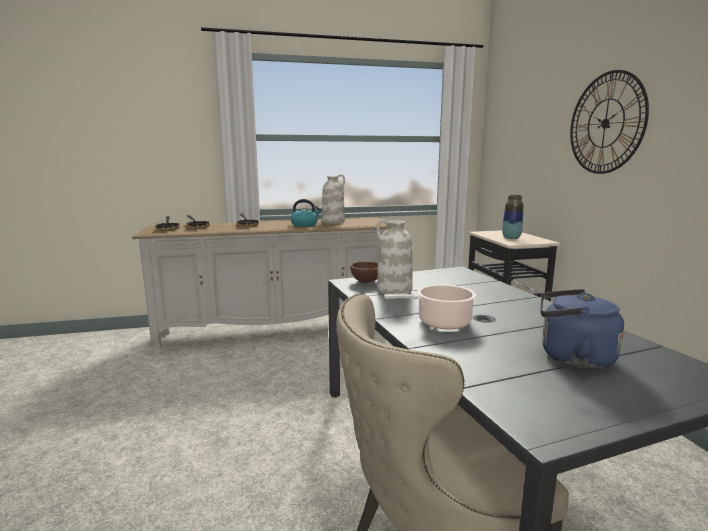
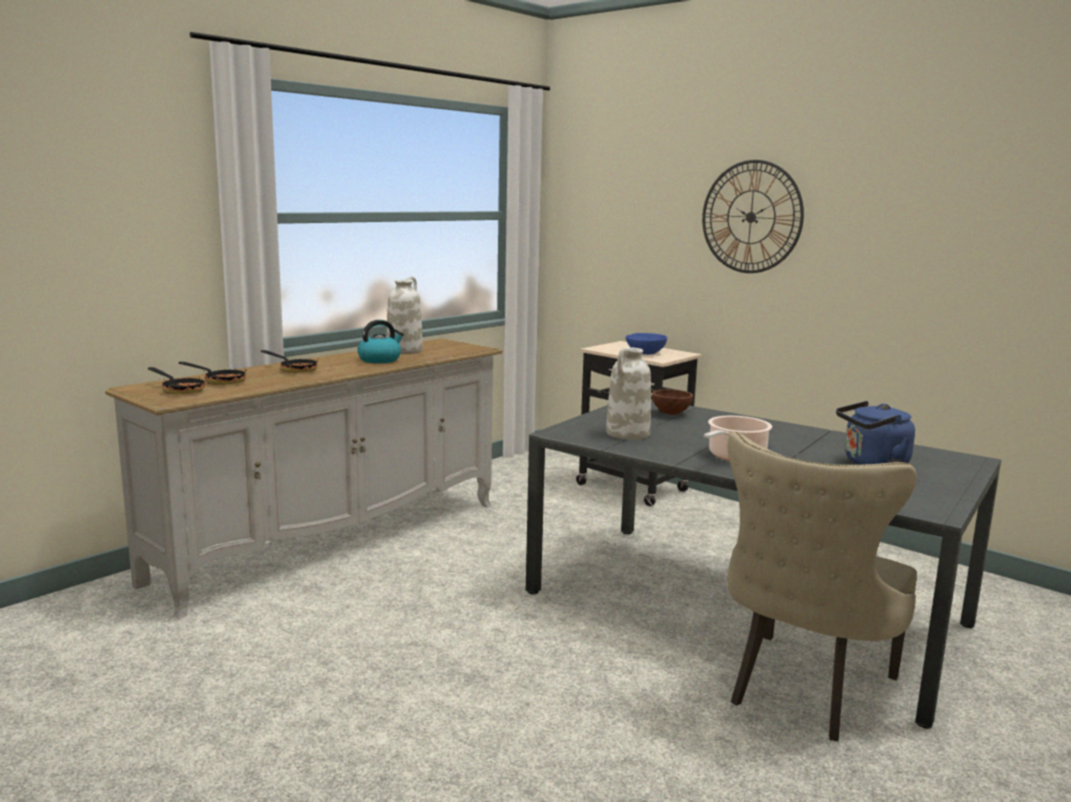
camera: 35 degrees left, 0 degrees up
(366, 282) = (578, 429): brown bowl -> brown bowl (671, 414)
(511, 238) = (645, 353): vase -> blue bowl

